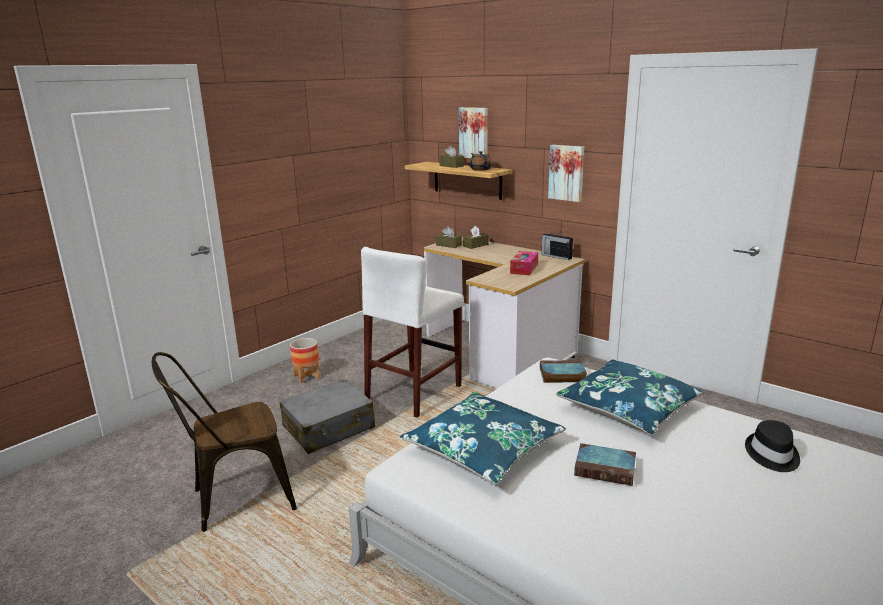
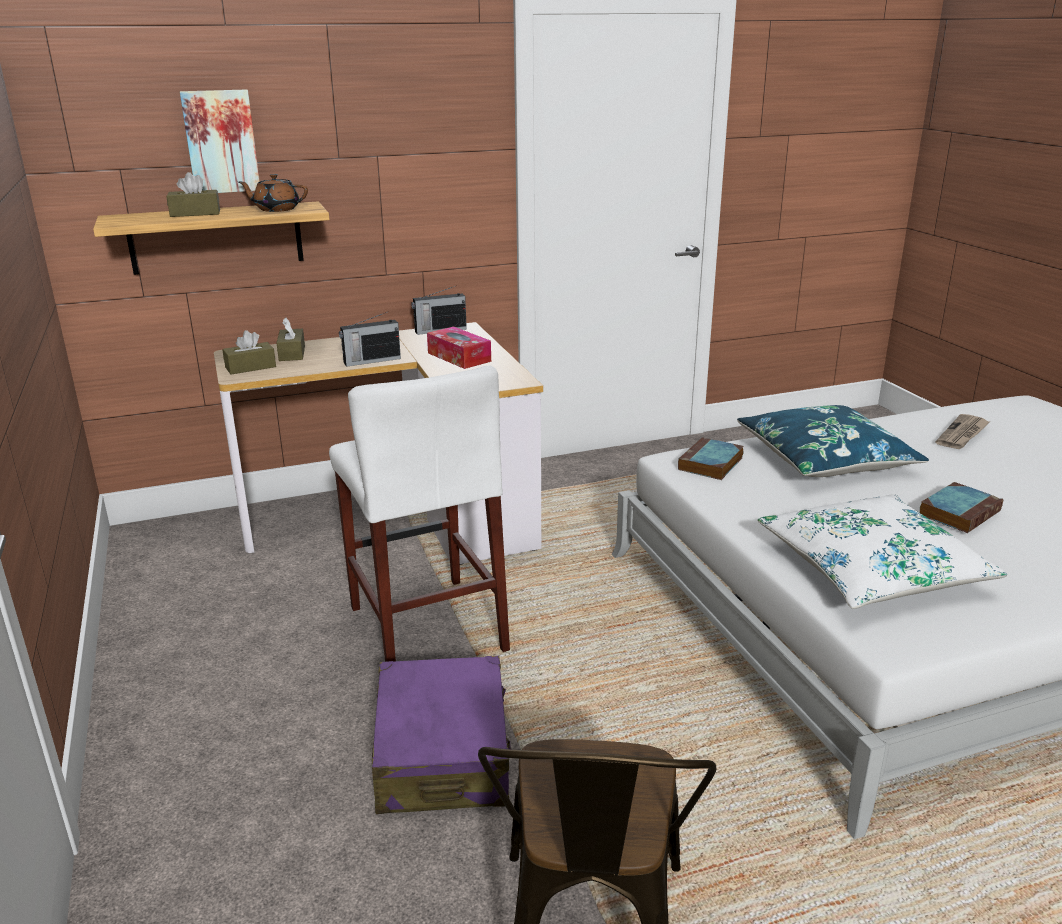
camera: 60 degrees left, 5 degrees up
(307, 377) = (208, 731): planter -> none
(329, 428) = (443, 755): grey suitcase -> purple suitcase
(483, 449) = (872, 569): blue pillow -> white pillow
(490, 257) = (371, 361): none -> radio
(567, 172) = (427, 191): picture -> none
(772, 455) = (962, 434): black hat -> newspaper

